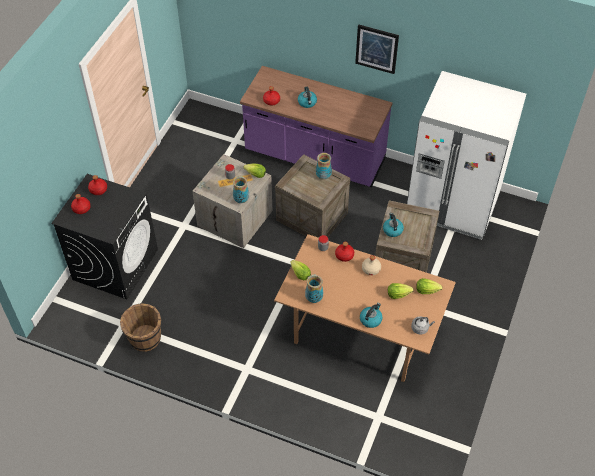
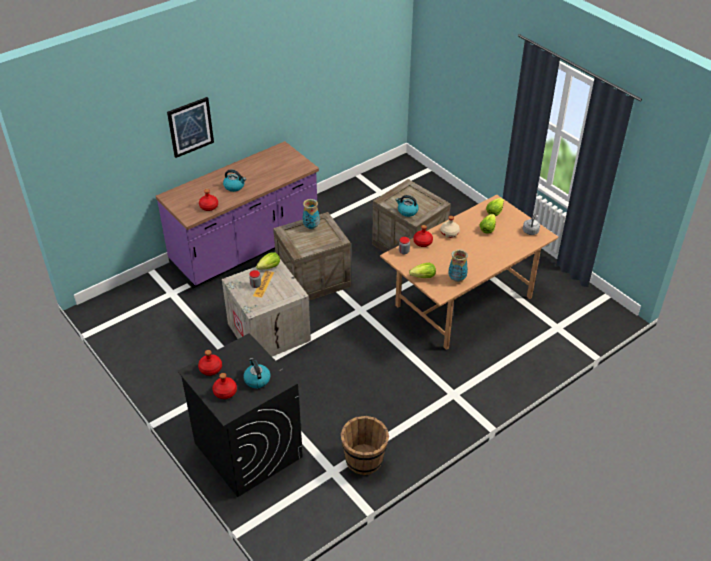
camera: 60 degrees left, 10 degrees down
(241, 200) = (292, 289): vase -> none
(370, 319) = (503, 254): kettle -> kettle (257, 379)
(377, 48) = (261, 92): picture -> picture (190, 127)
(452, 205) = (373, 194): white fridge -> none

